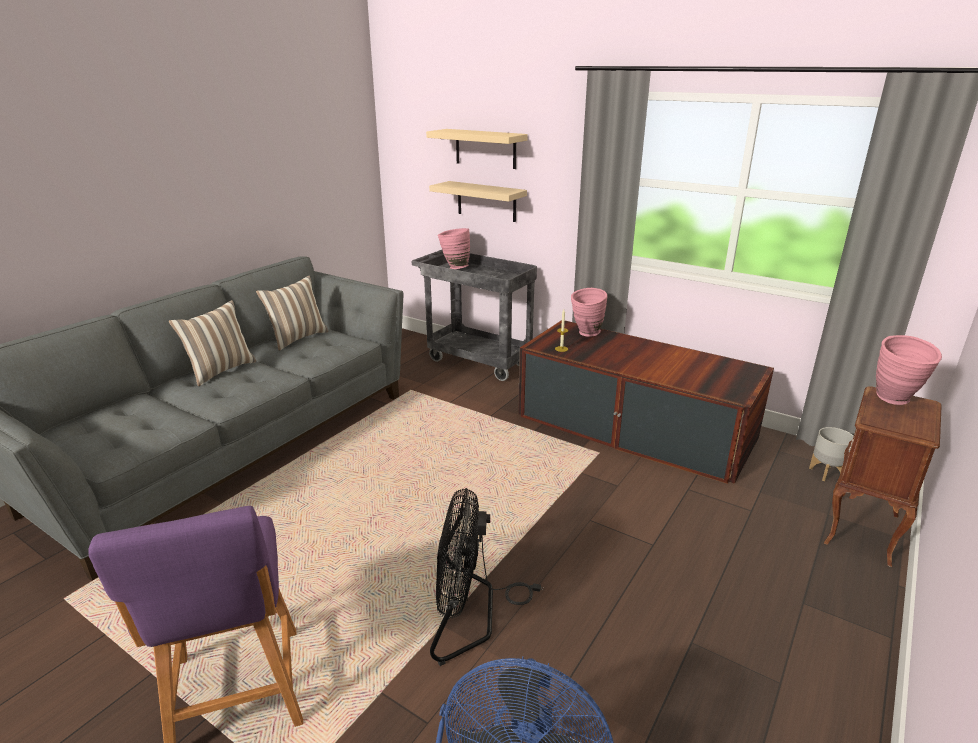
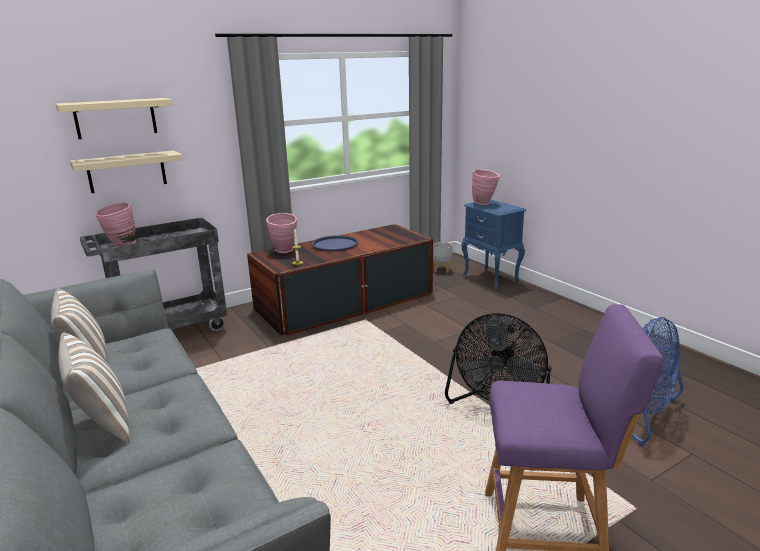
camera: 65 degrees left, 5 degrees down
(641, 352) = (335, 244): none -> blue tray
(862, 530) = (491, 278): brown nightstand -> blue nightstand

